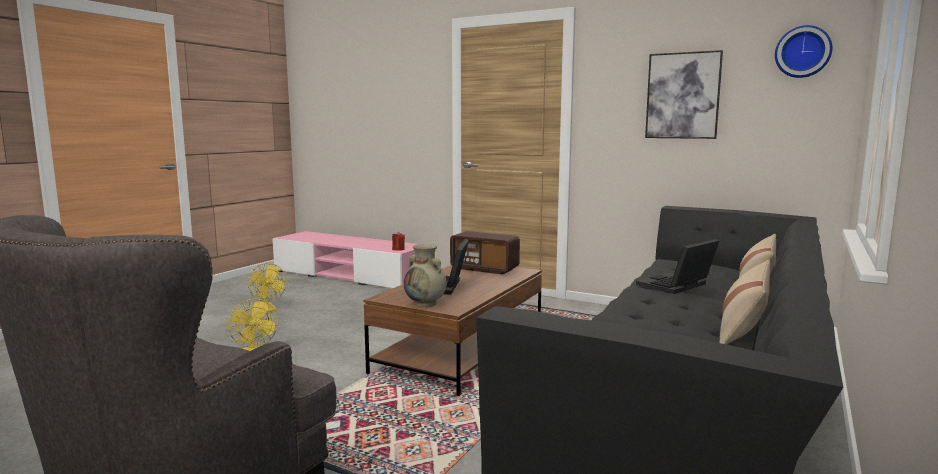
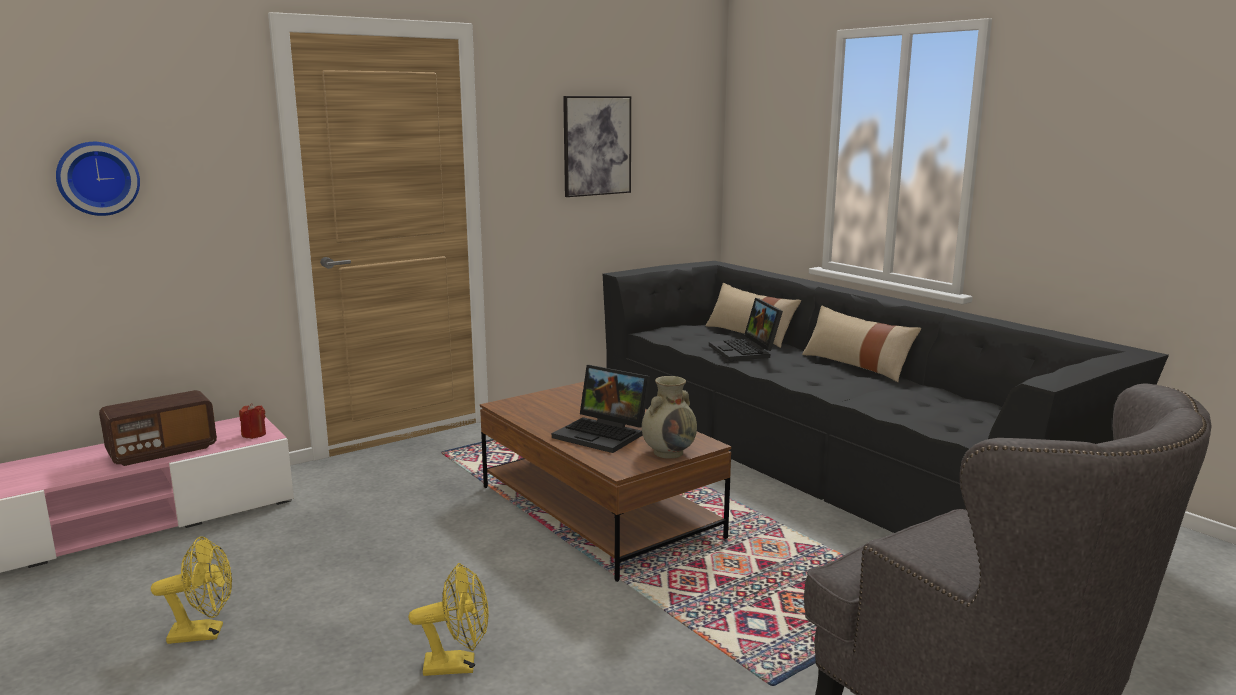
camera: 65 degrees left, 5 degrees up
(484, 269) = (544, 402): radio -> radio (162, 451)
(803, 52) = (687, 102): wall clock -> wall clock (97, 178)

